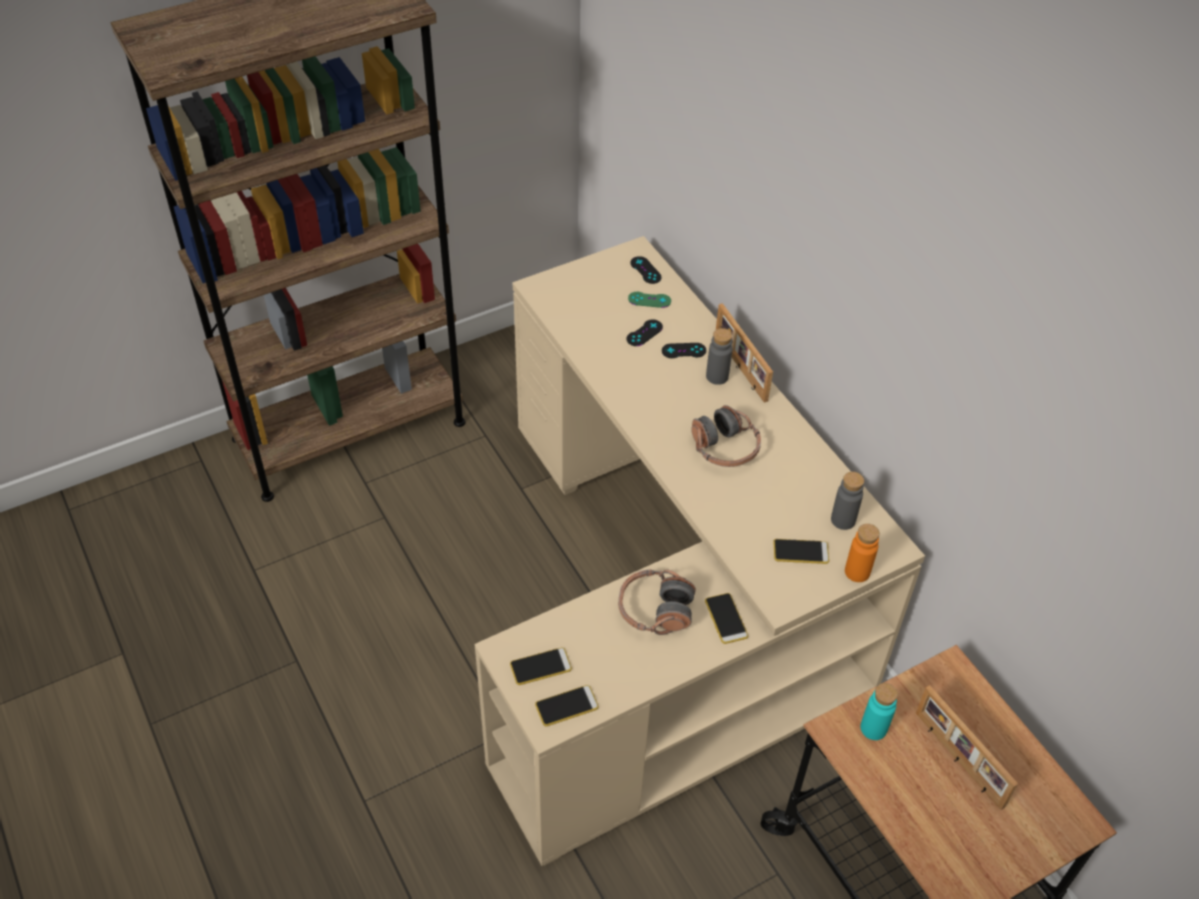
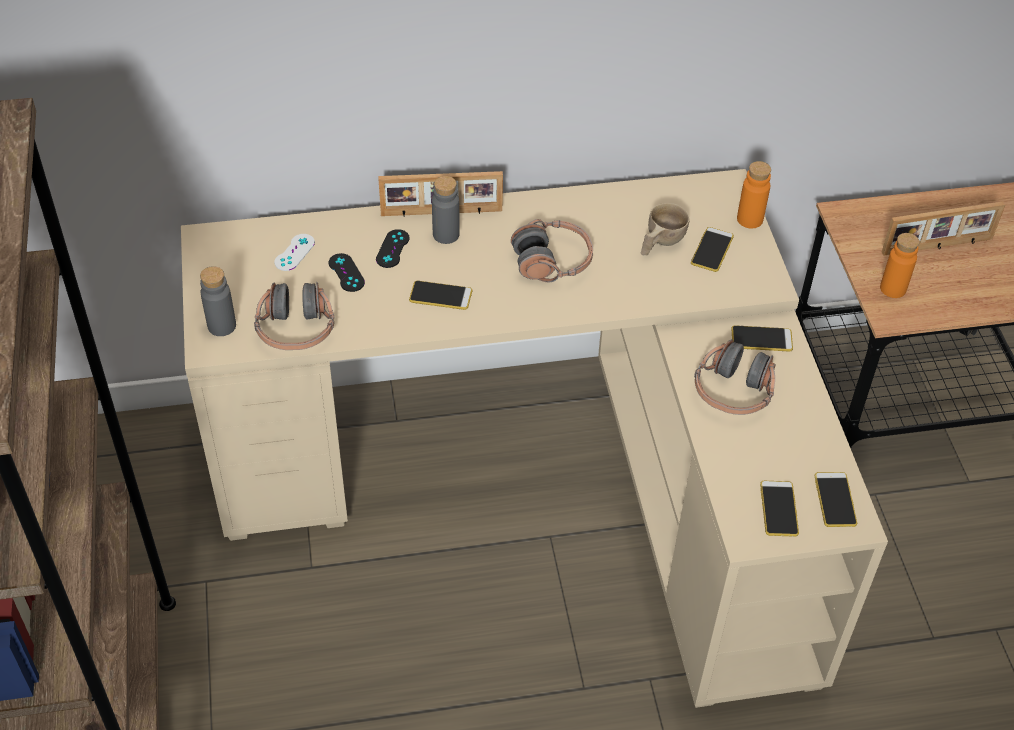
camera: 70 degrees left, 0 degrees up
(575, 324) = (296, 329): none -> headphones
(645, 270) = (242, 241): black game controller -> none
(649, 300) = (294, 252): green game controller -> white game controller
(649, 391) = (440, 296): none -> phone
(787, 513) = (660, 243): none -> beige cup
(843, 520) = (683, 207): grey bottle -> grey bottle (222, 326)
(873, 728) = (893, 288): turquoise bottle -> orange bottle

